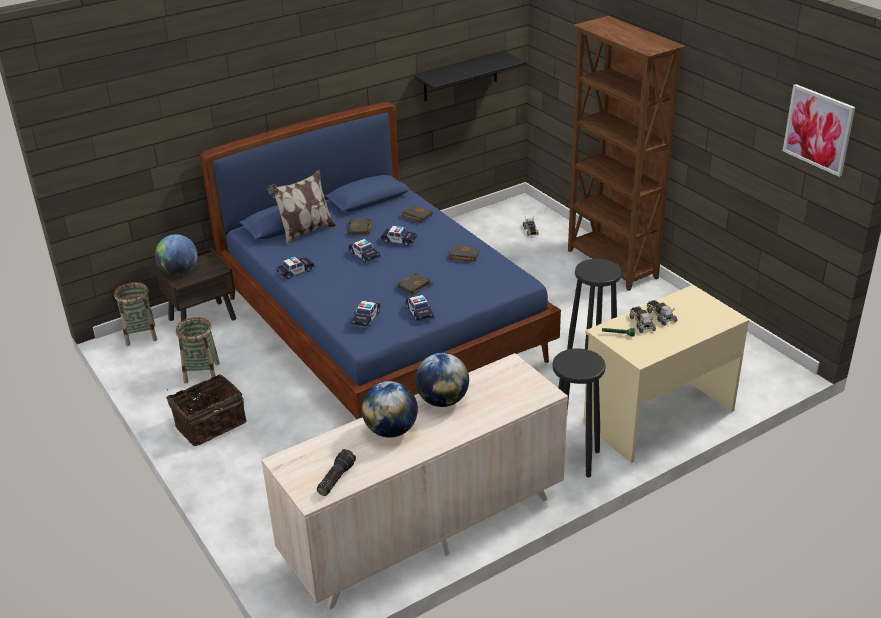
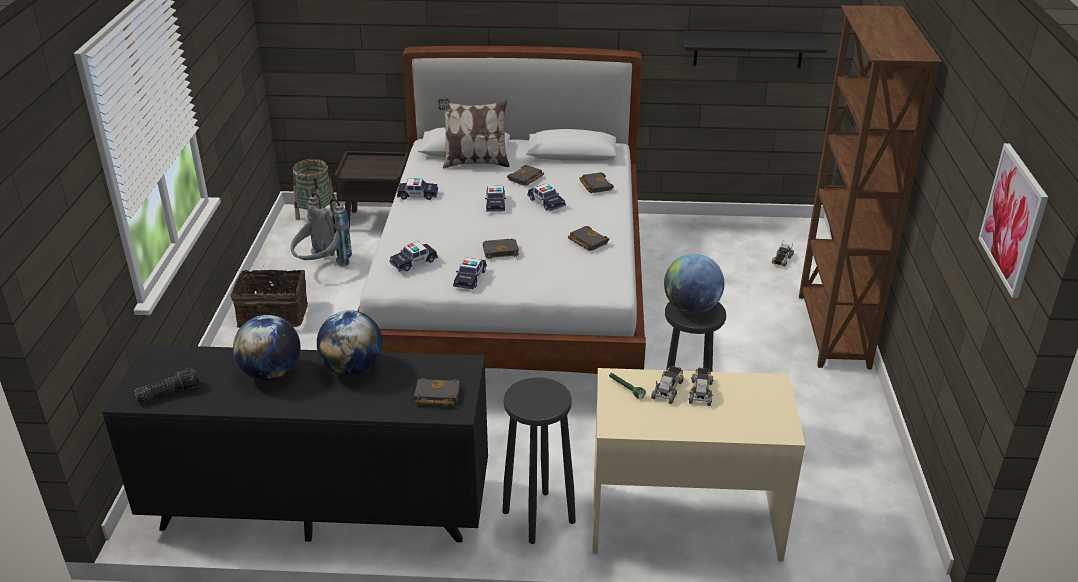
camera: 35 degrees right, 0 degrees up
(179, 272) = (358, 164): globe -> globe (691, 308)
(202, 373) = (321, 267): basket -> grey backpack
(382, 330) = (513, 297): blue bed -> white bed
(424, 530) = (318, 505): beige dresser -> black dresser
(521, 391) = (435, 396): none -> black book

